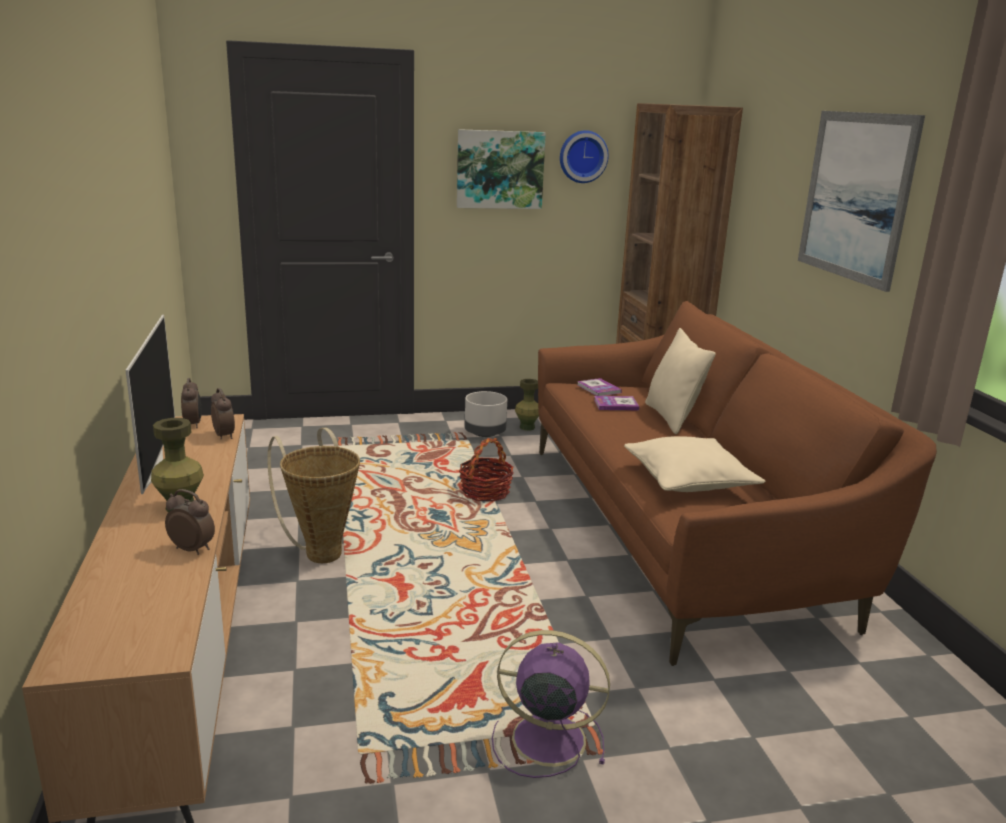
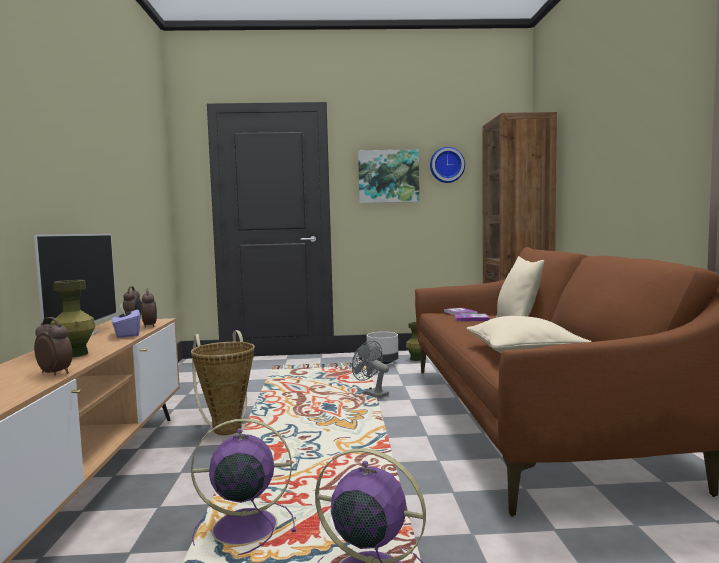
camera: 10 degrees right, 15 degrees down
(210, 458) = (127, 334): none -> purple tissue box
(400, 691) = (241, 528): none -> purple fan
(485, 492) = (371, 394): basket -> grey fan
(856, 196) = (647, 129): picture -> none

